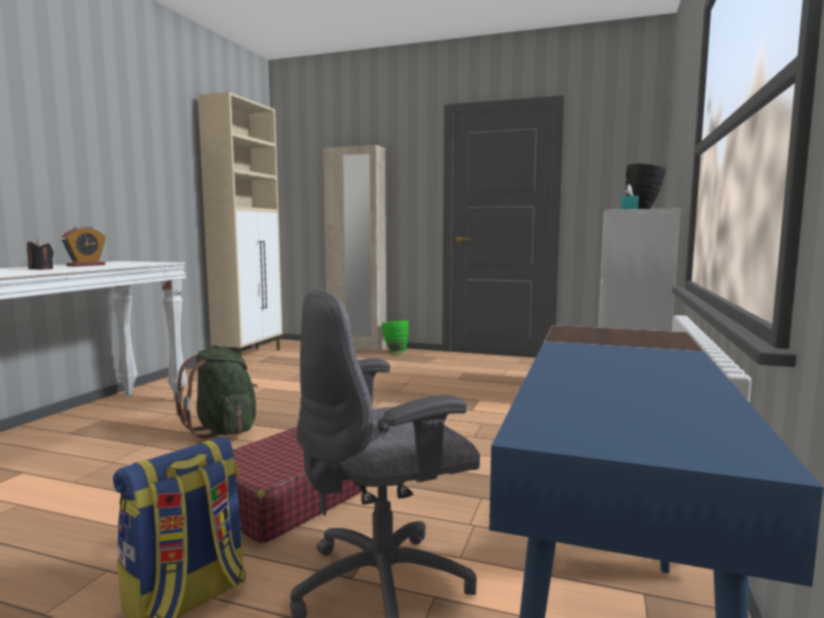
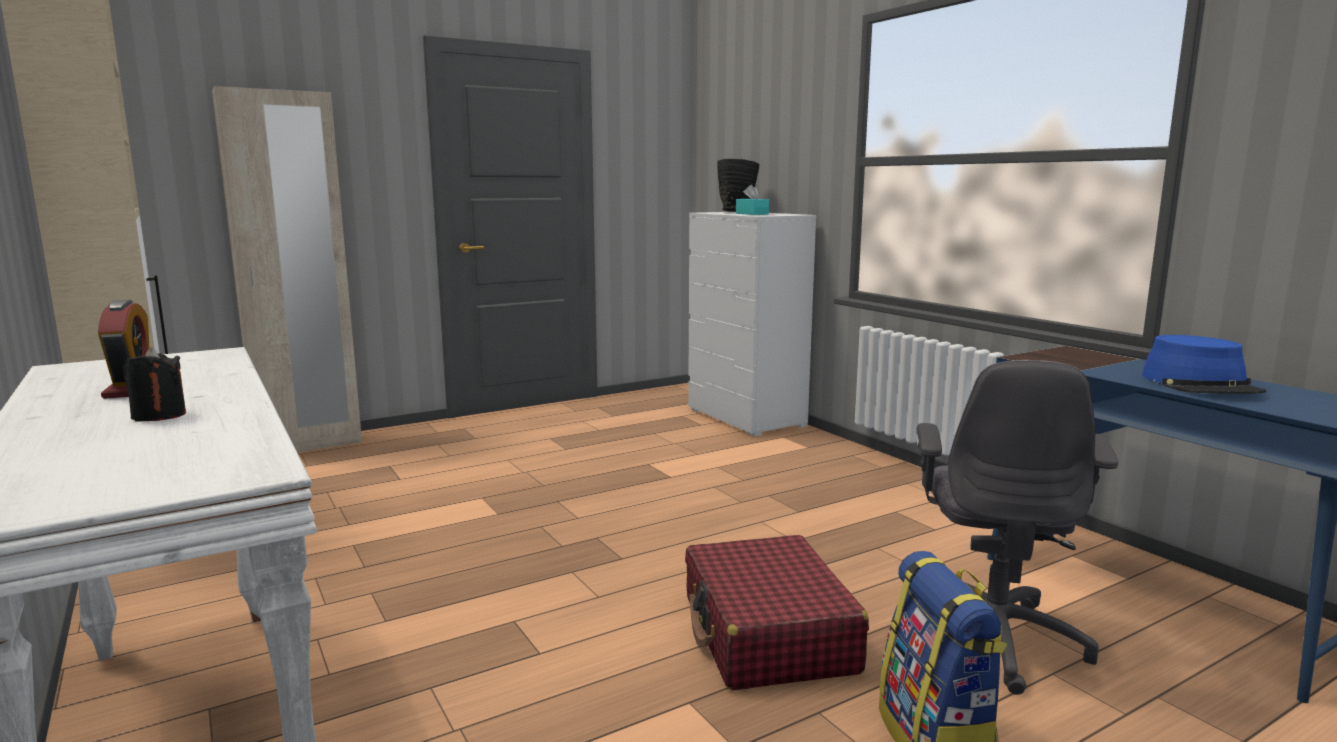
camera: 50 degrees left, 5 degrees up
(224, 430) = (478, 616): green backpack -> none
(394, 352) = (390, 437): green vase -> none
(613, 372) = (1200, 385): none -> blue hat

